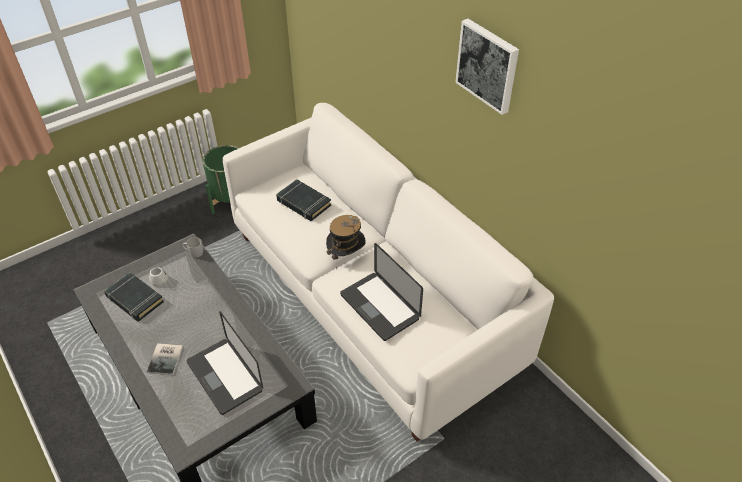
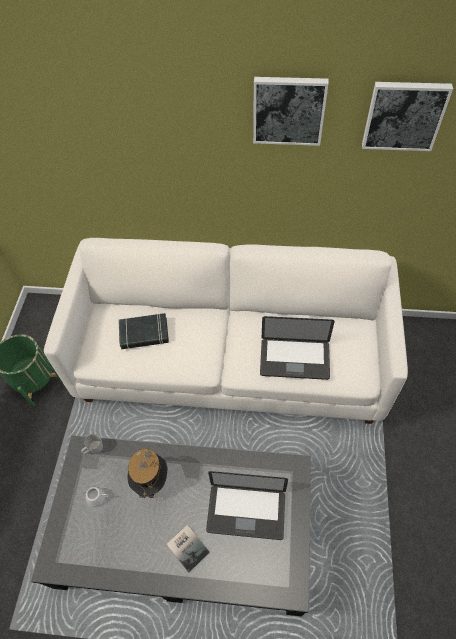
camera: 45 degrees left, 10 degrees up
(134, 299) = (98, 532): black book -> none
(346, 256) = (223, 345): hat -> hat (151, 480)
(575, 124) = (404, 115): none -> picture

